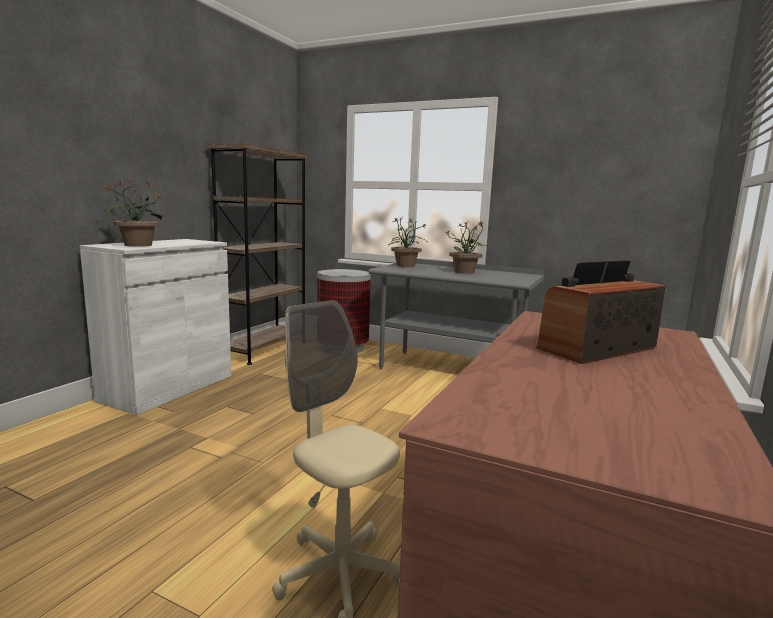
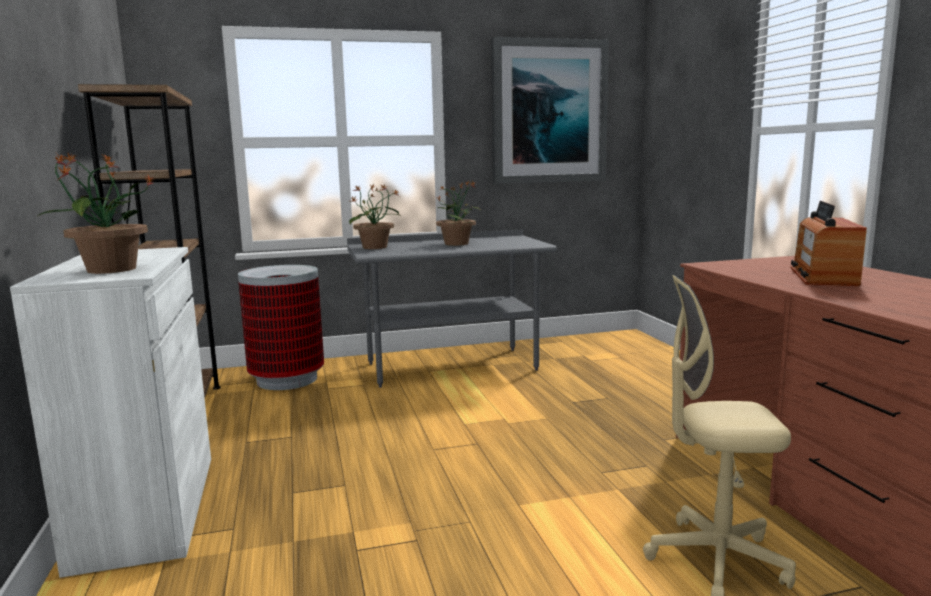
camera: 40 degrees left, 0 degrees up
(593, 164) = (548, 112): none -> picture

